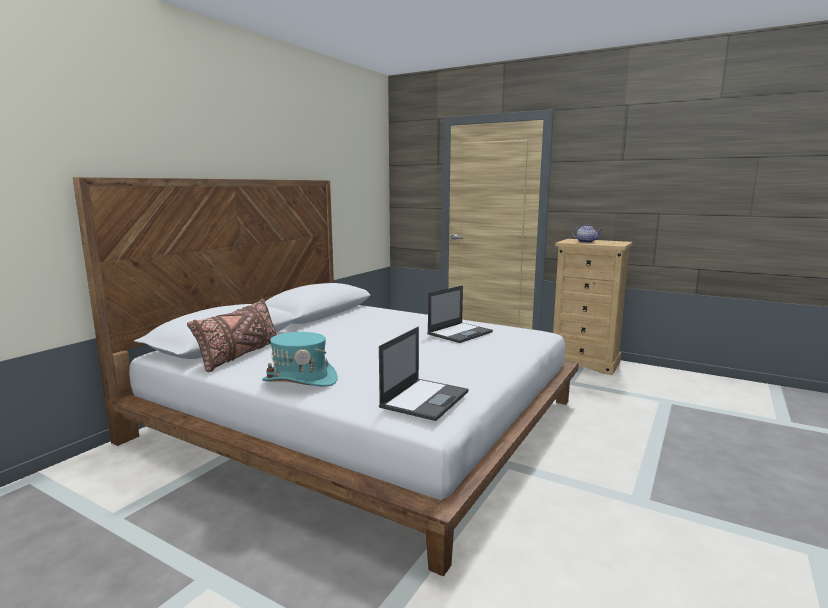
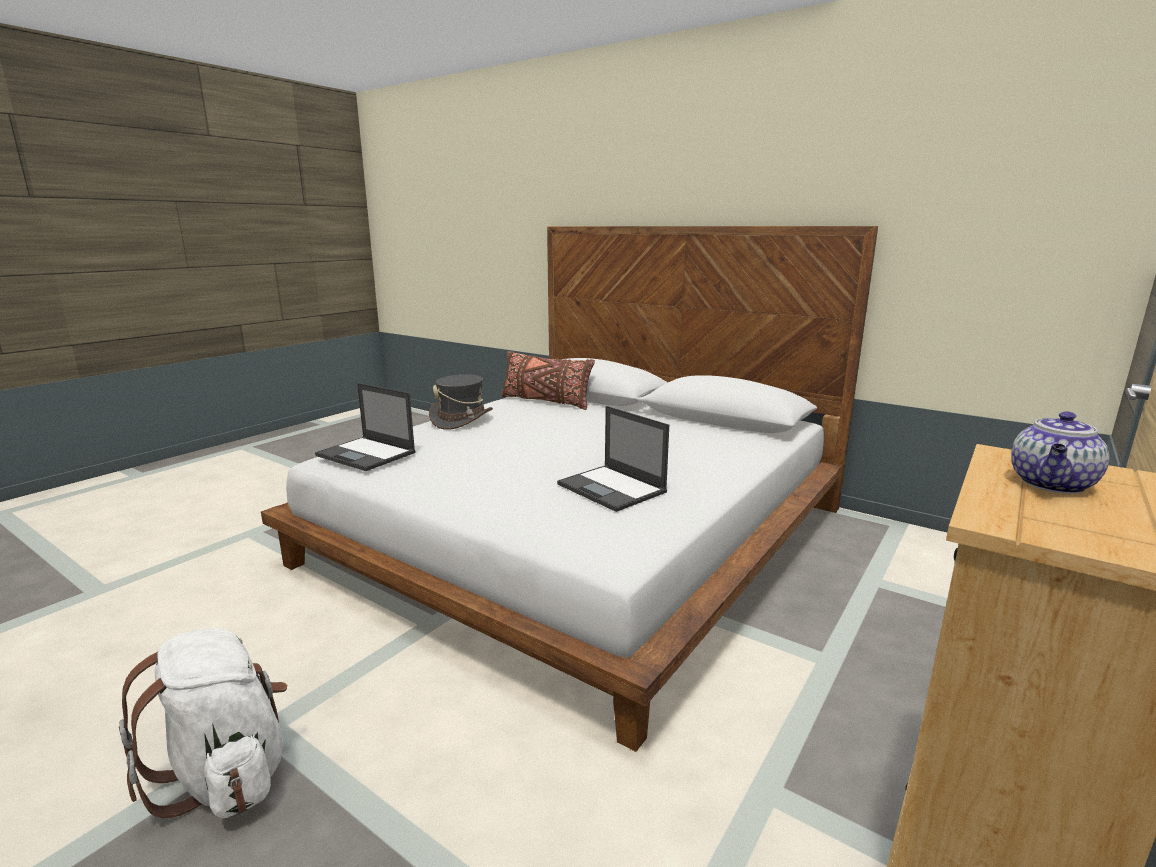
camera: 95 degrees right, 5 degrees up
(300, 380) = (461, 419): turquoise hat -> grey hat
(680, 503) = (227, 774): none -> white backpack

